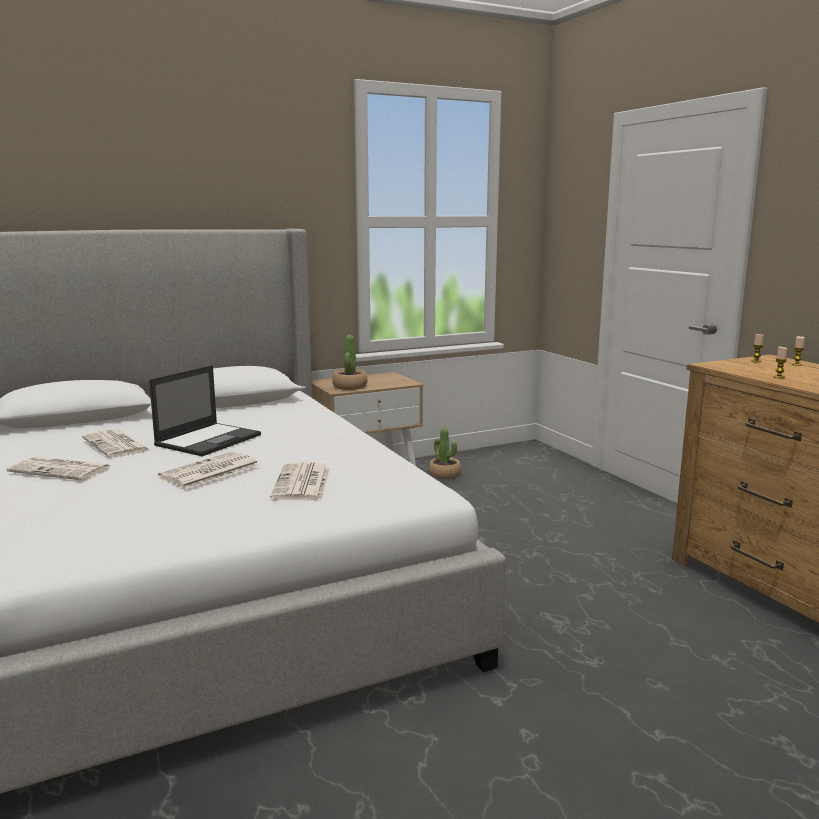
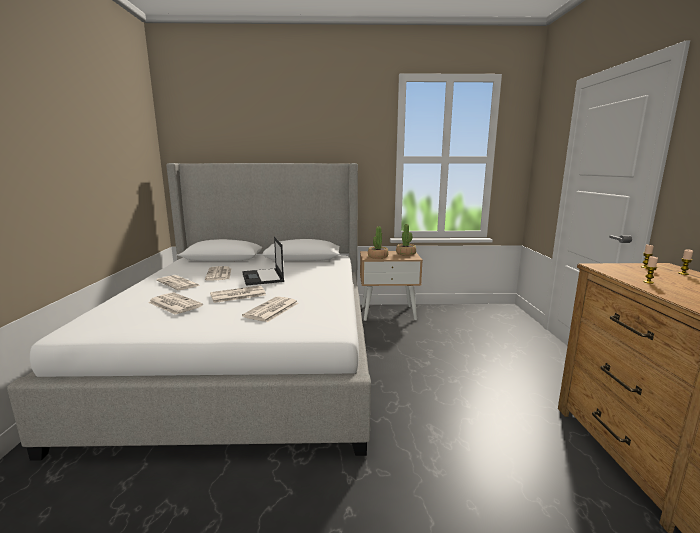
camera: 25 degrees right, 0 degrees up
(120, 501) = (174, 304): none -> newspaper
(209, 440) = (263, 277): laptop -> laptop turned 105 degrees clockwise
(445, 474) = (437, 317): potted plant -> potted plant (406, 253)

